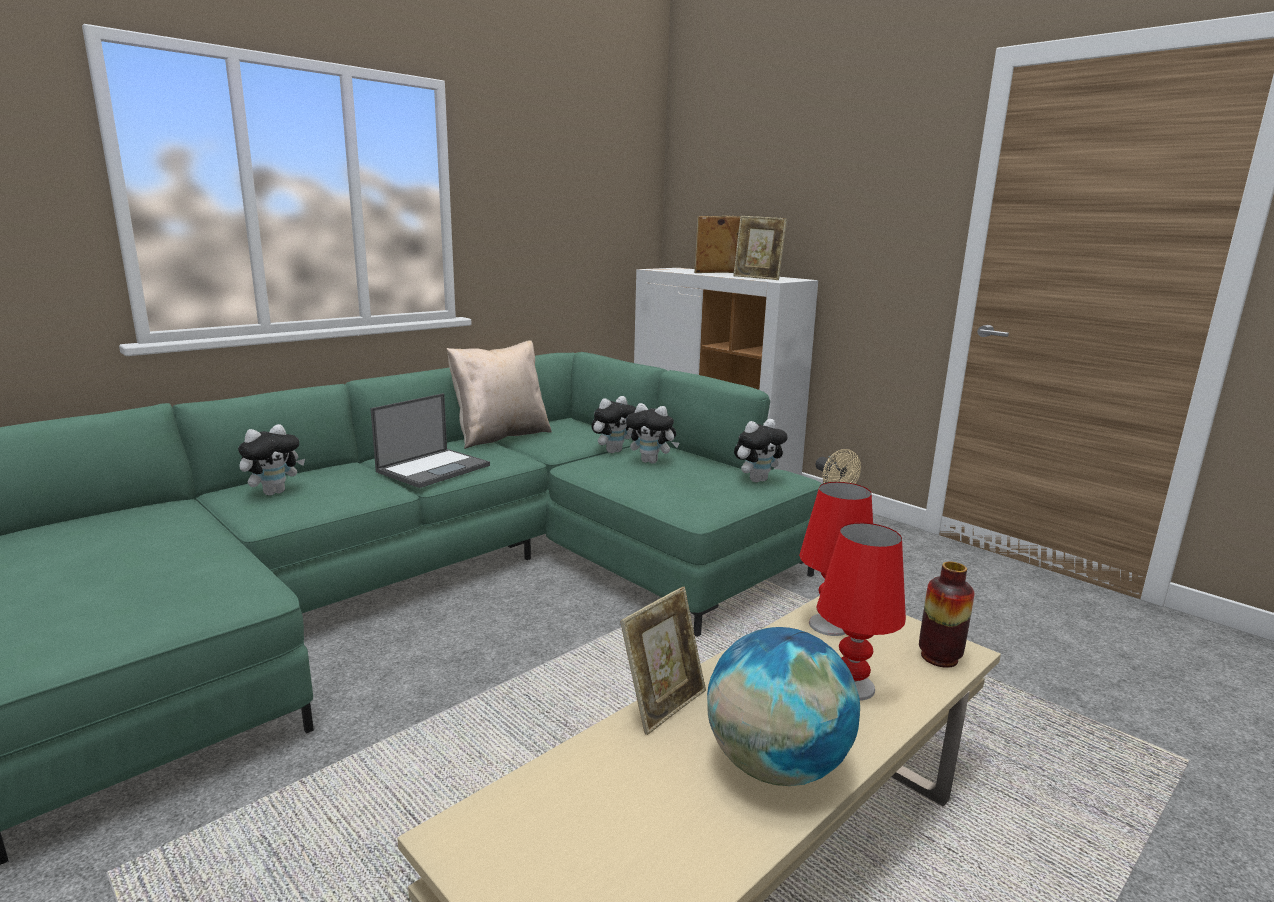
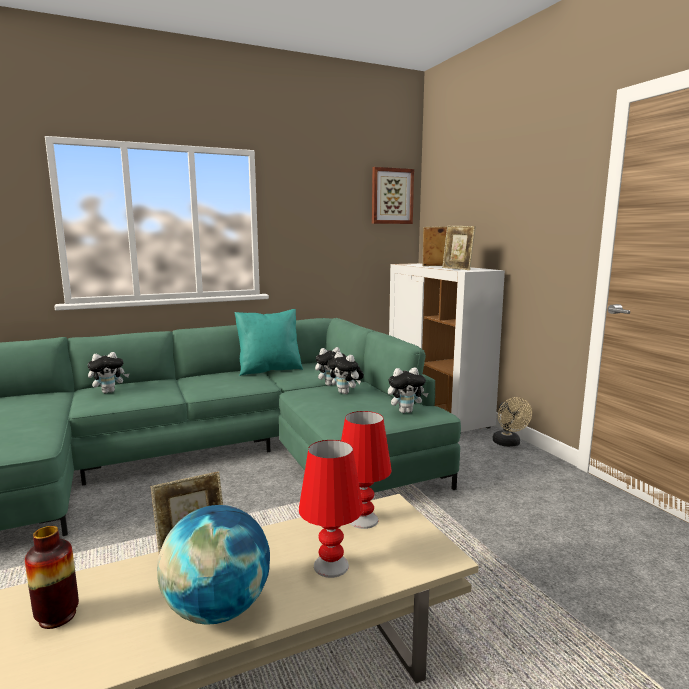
camera: 20 degrees right, 5 degrees down
(434, 468) = (208, 386): laptop -> none
(500, 436) = (269, 370): beige pillow -> turquoise pillow
(630, 166) = (391, 196): none -> picture
(939, 657) = (422, 558): vase -> vase (57, 616)

